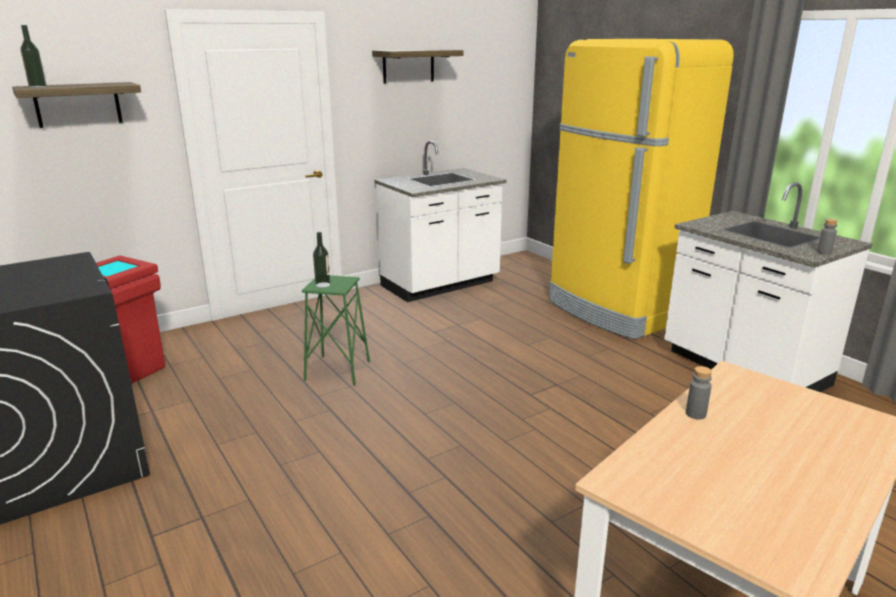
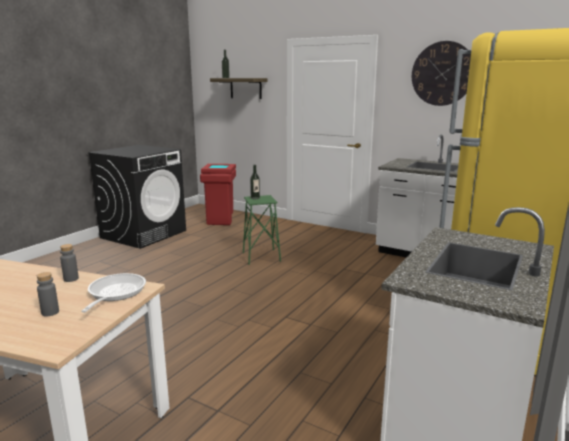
camera: 65 degrees right, 5 degrees down
(408, 66) = (442, 73): shelf -> wall clock
(748, 388) = (114, 293): none -> frying pan
(824, 252) = (434, 288): grey bottle -> grey bottle (50, 312)

